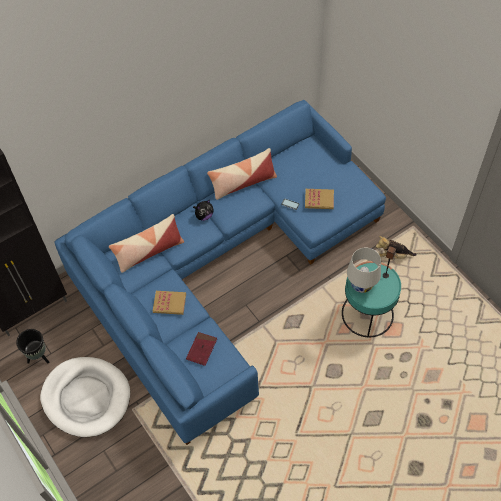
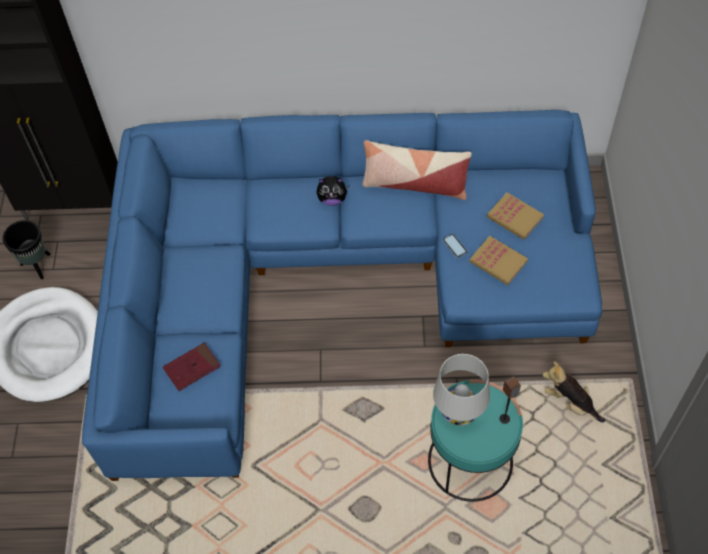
camera: 35 degrees right, 0 degrees up
(149, 251) = (229, 206): pillow -> none
(169, 303) = (200, 285): book -> book (515, 217)

